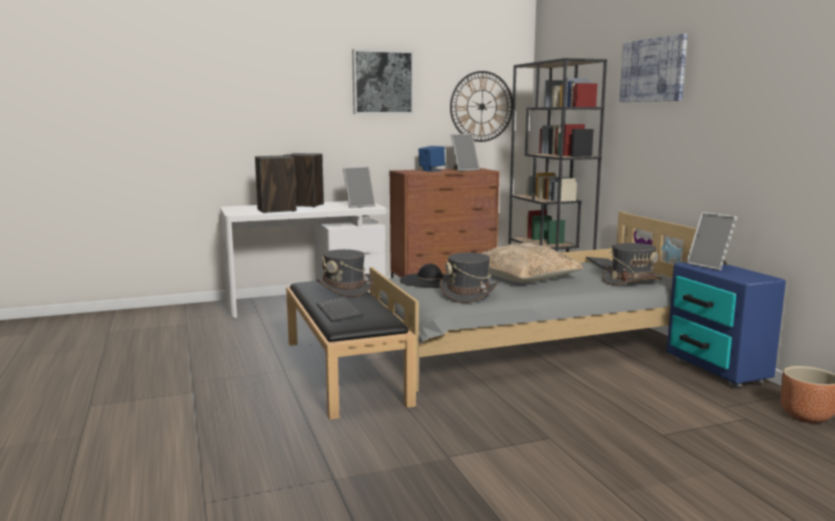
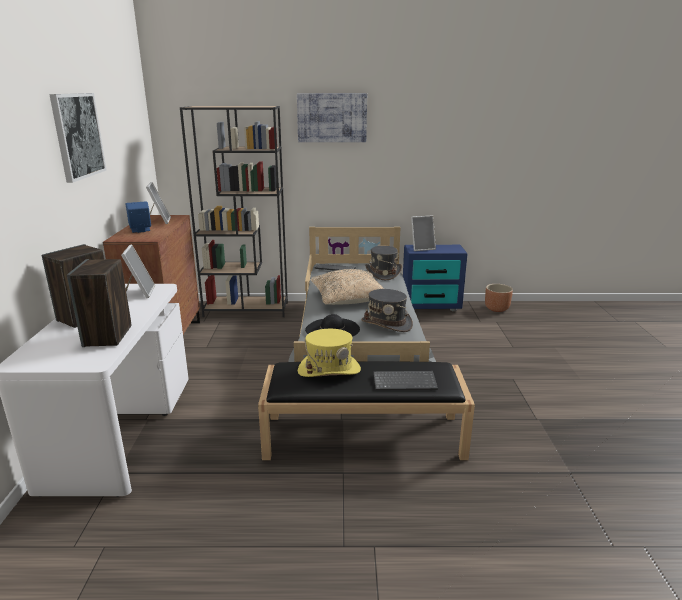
camera: 70 degrees left, 10 degrees up
(345, 289) = (329, 370): grey hat -> yellow hat
(481, 106) = (133, 150): wall clock -> none

